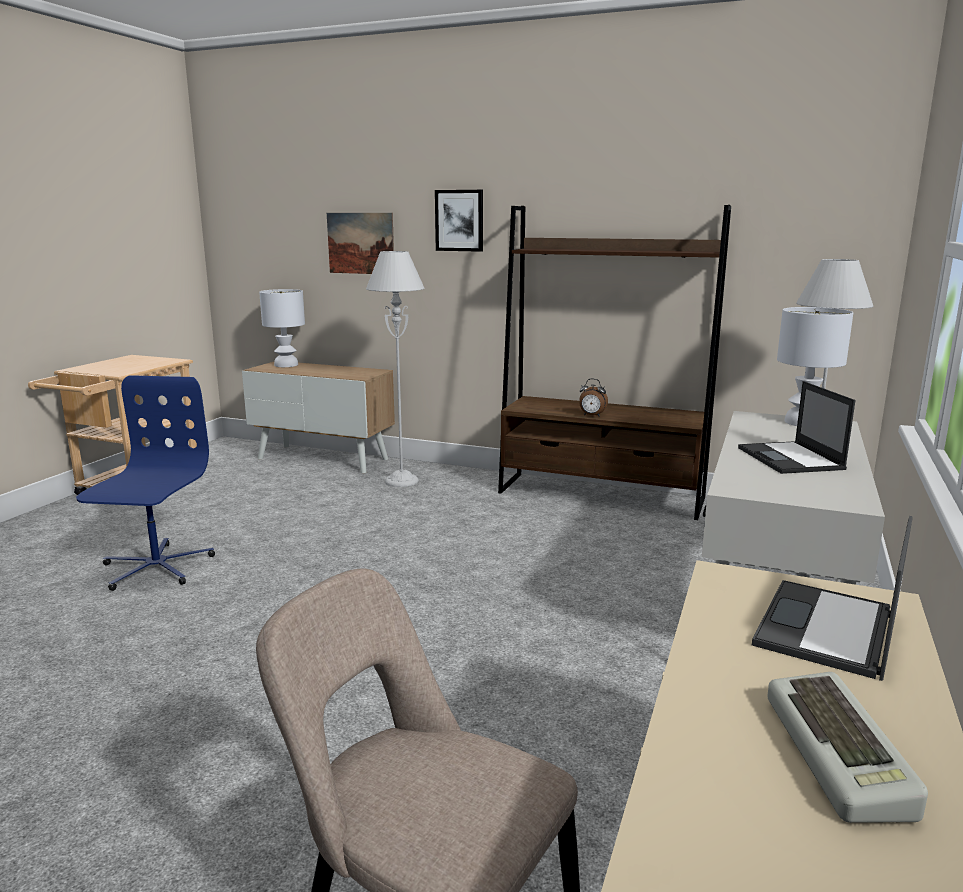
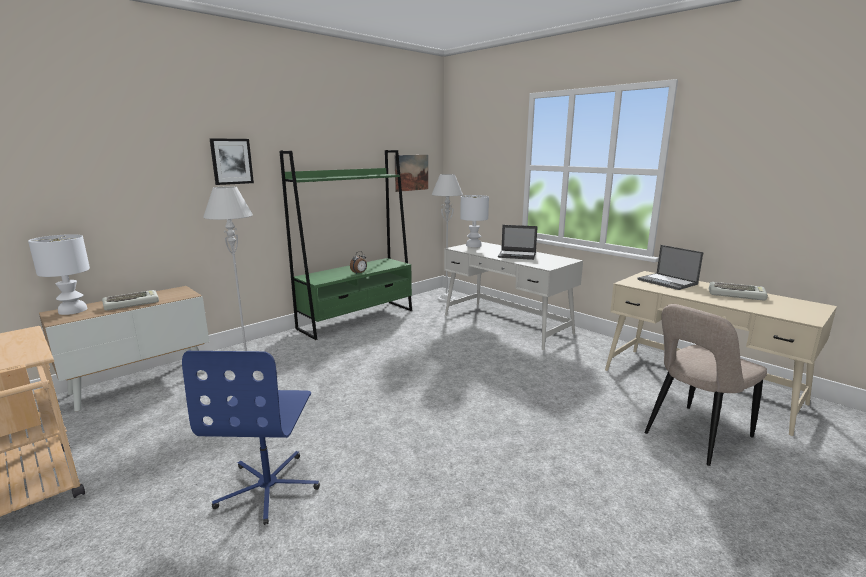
camera: 65 degrees left, 0 degrees up
(155, 567) = (269, 487): blue office chair -> blue office chair turned 120 degrees counterclockwise
(318, 371) = (132, 304): none -> keyboard
(360, 243) = (137, 183): picture -> picture (411, 172)
(601, 495) = (357, 319): brown bookcase -> green bookcase

